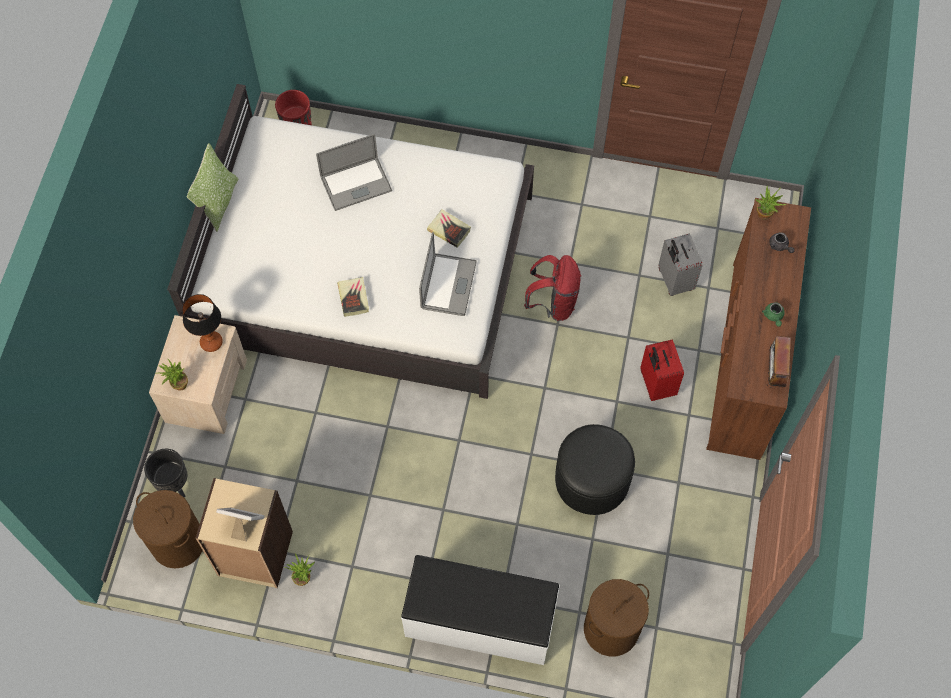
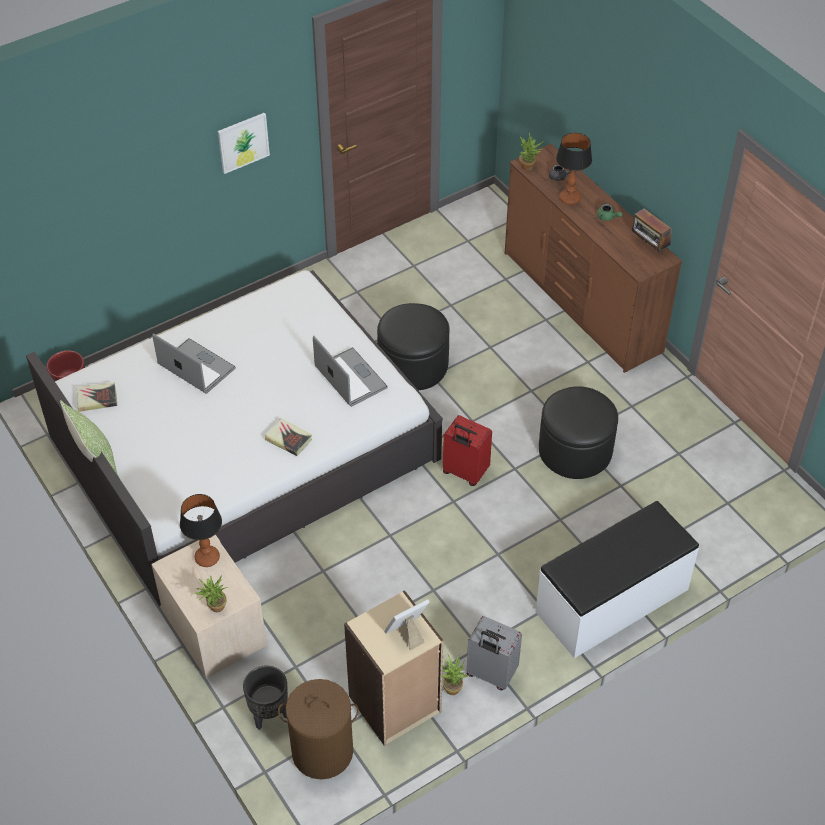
camera: 45 degrees left, 15 degrees down
(356, 184) = (196, 367): laptop -> laptop turned 75 degrees counterclockwise
(449, 230) = (307, 345): book -> book (97, 399)
(519, 25) = (243, 142): none -> picture
(553, 303) = (413, 365): red backpack -> black ottoman
(611, 629) = (701, 529): brown laundry basket -> none
(656, 384) = (544, 360): red suitcase -> red suitcase (464, 472)
(674, 280) = (478, 291): grey suitcase -> grey suitcase (490, 674)
(763, 272) = (569, 198): none -> table lamp

